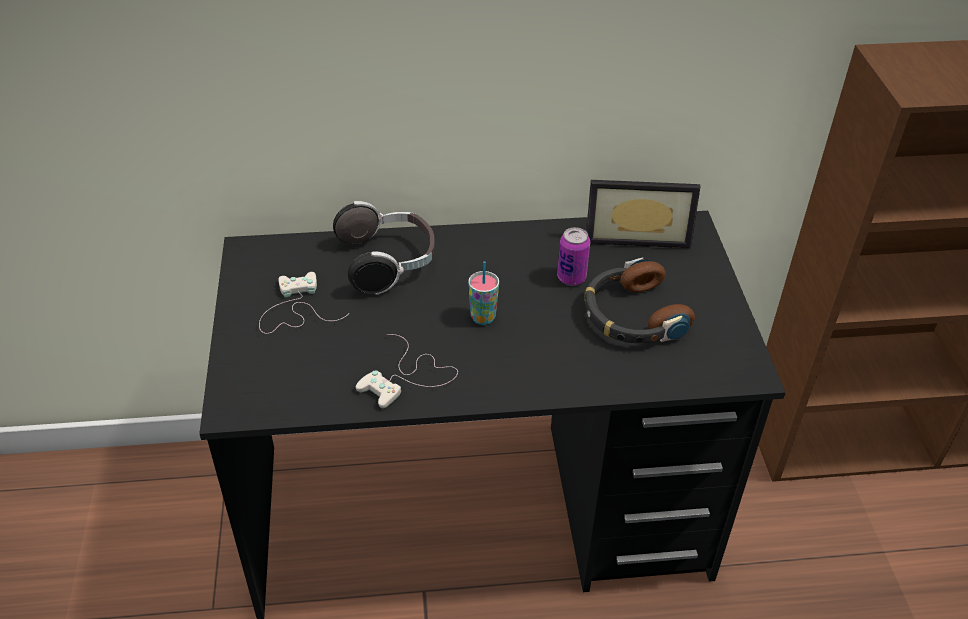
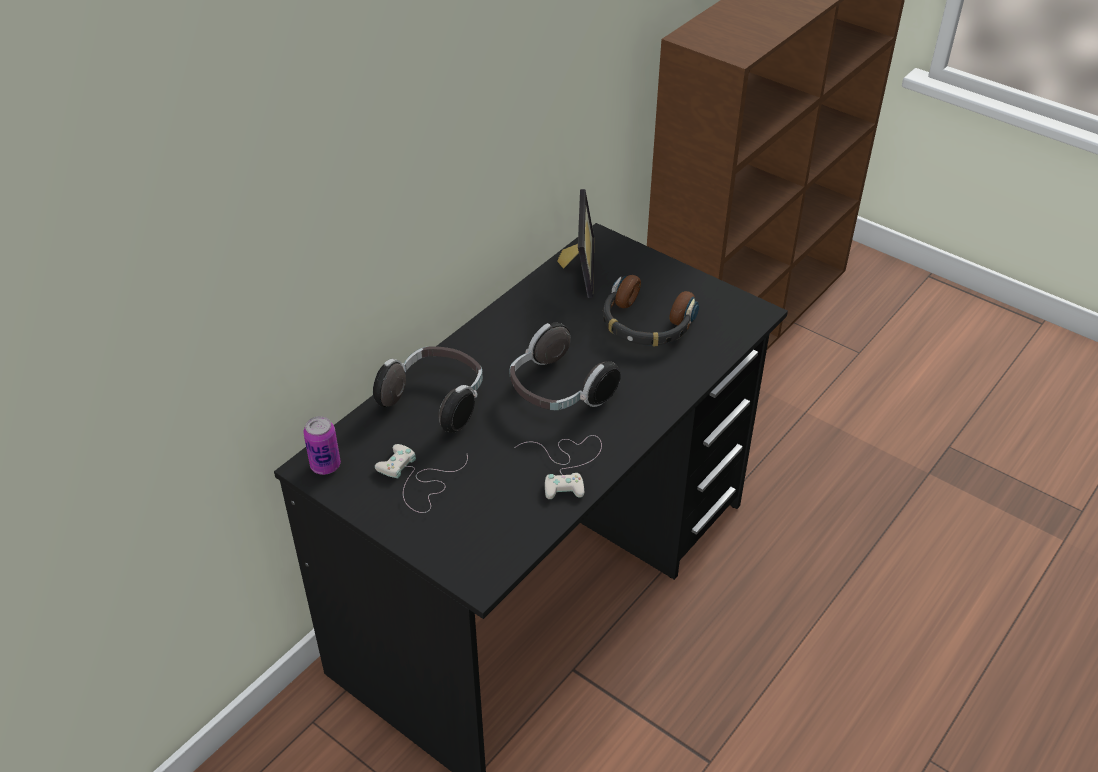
camera: 45 degrees left, 0 degrees up
(483, 318) = (558, 391): cup -> headphones
(571, 278) = (575, 325): can -> can (325, 465)
(636, 234) = (575, 267): picture frame -> picture frame turned 45 degrees counterclockwise

